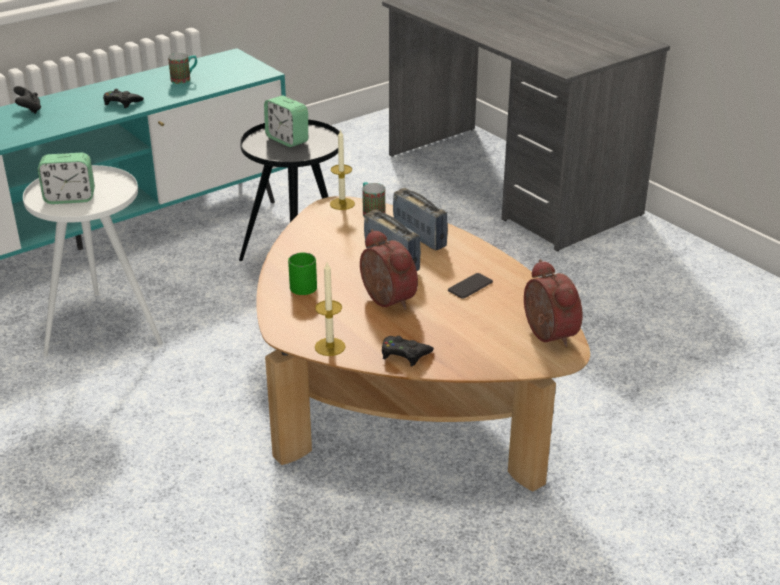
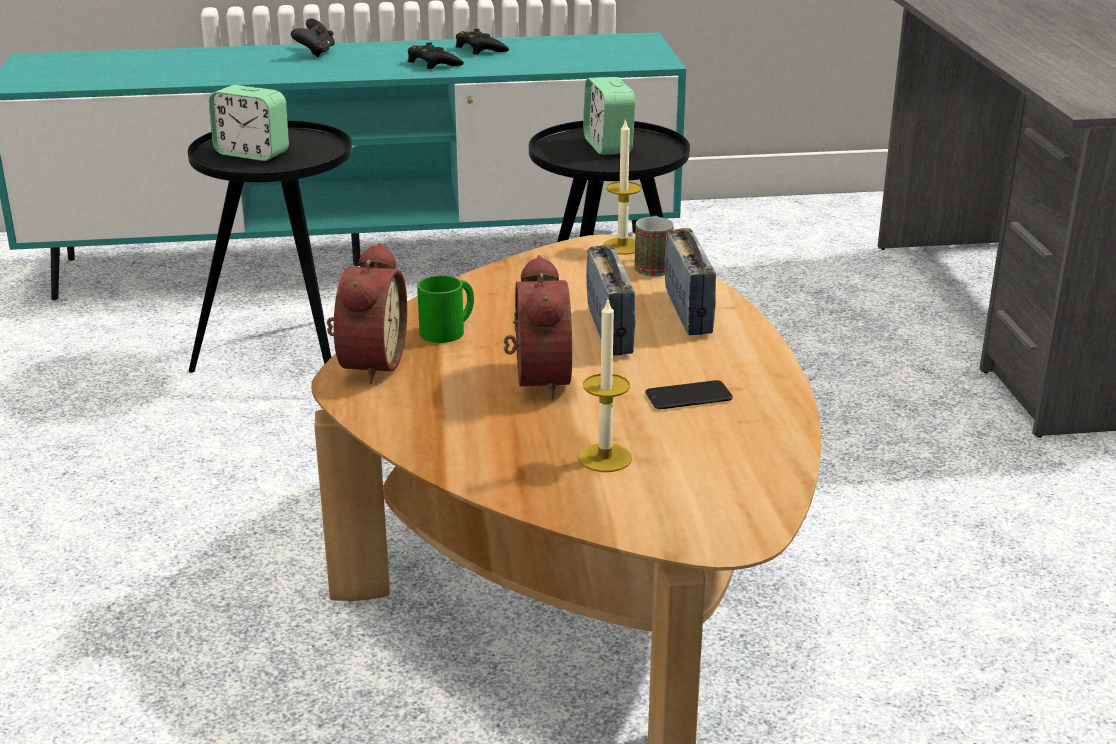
camera: 30 degrees right, 5 degrees down
(104, 327) = (291, 359): white side table -> black side table
(185, 79) = (544, 53): mug -> none
(330, 347) = (384, 416): candle -> candle (605, 458)
(404, 354) = (478, 457): black game controller -> black game controller (480, 49)
(546, 335) = (734, 498): alarm clock -> alarm clock (367, 364)

